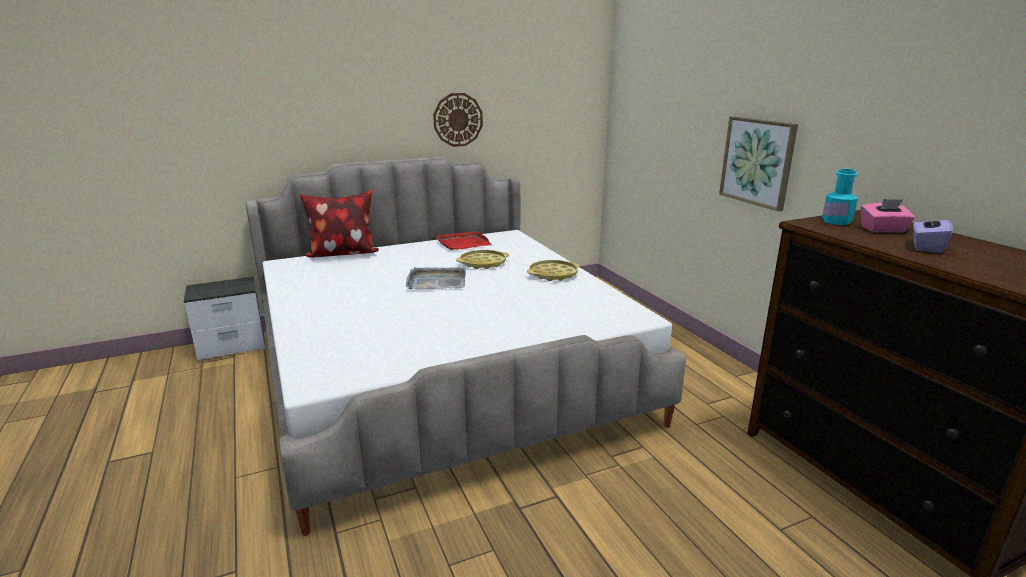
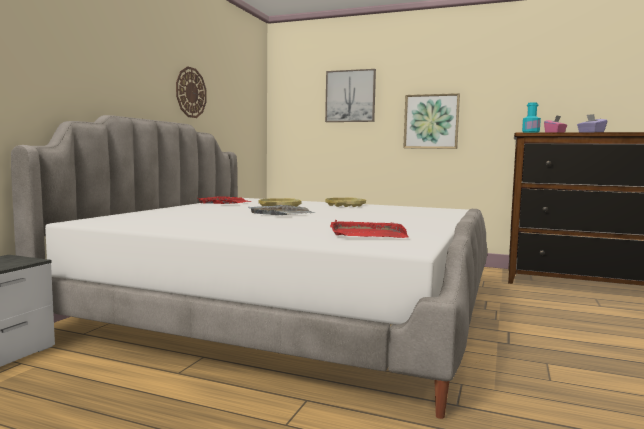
camera: 45 degrees left, 15 degrees down
(342, 254) = (131, 213): pillow -> none
(370, 346) = (367, 234): none -> red tray
(677, 108) = (350, 96): none -> picture

